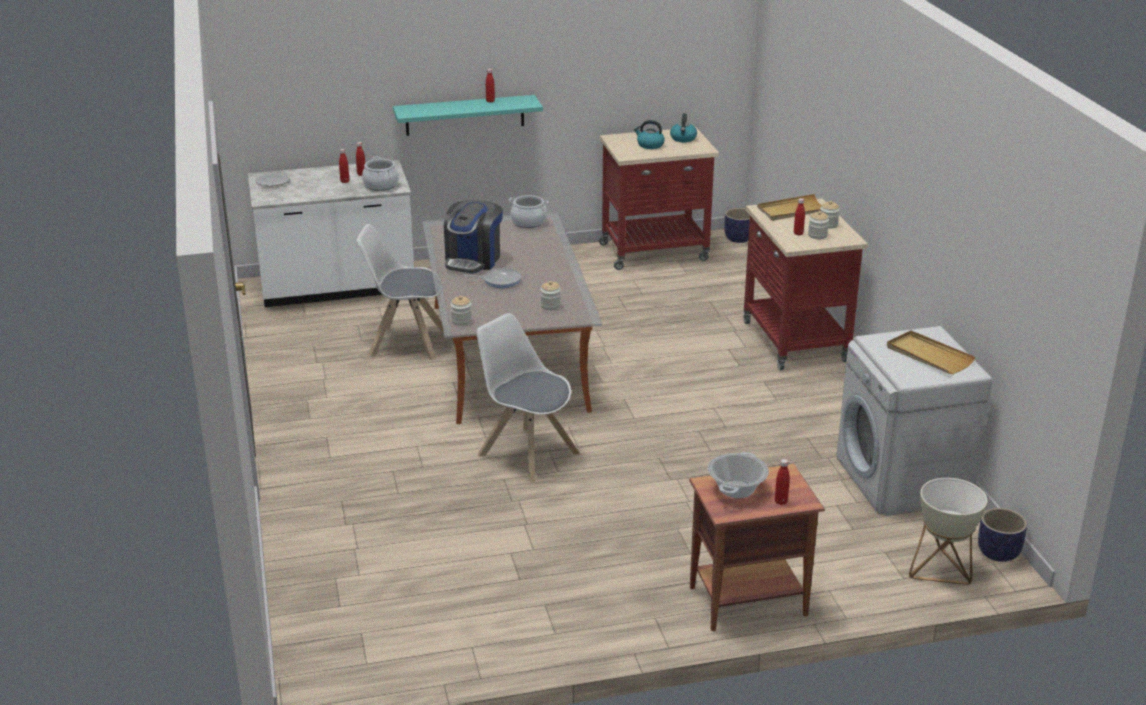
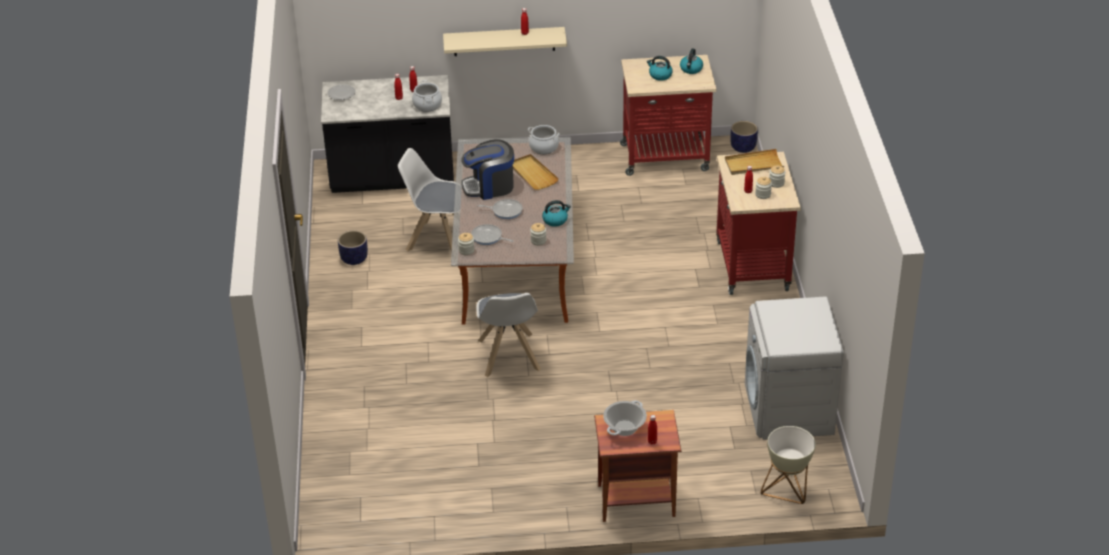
camera: 10 degrees right, 10 degrees up
(337, 288) = (392, 177): white counter -> black counter
(465, 115) = (504, 41): turquoise shelf -> beige shelf
(473, 260) = (489, 187): coffee machine -> coffee machine turned 45 degrees clockwise
(486, 306) = (488, 237): none -> frying pan
(526, 453) = (509, 356): chair -> chair turned 150 degrees counterclockwise
(565, 285) = (555, 220): none -> kettle
(928, 355) = (804, 325): beige tray -> beige tray (532, 174)
(998, 552) = (835, 479): planter -> planter (354, 259)

